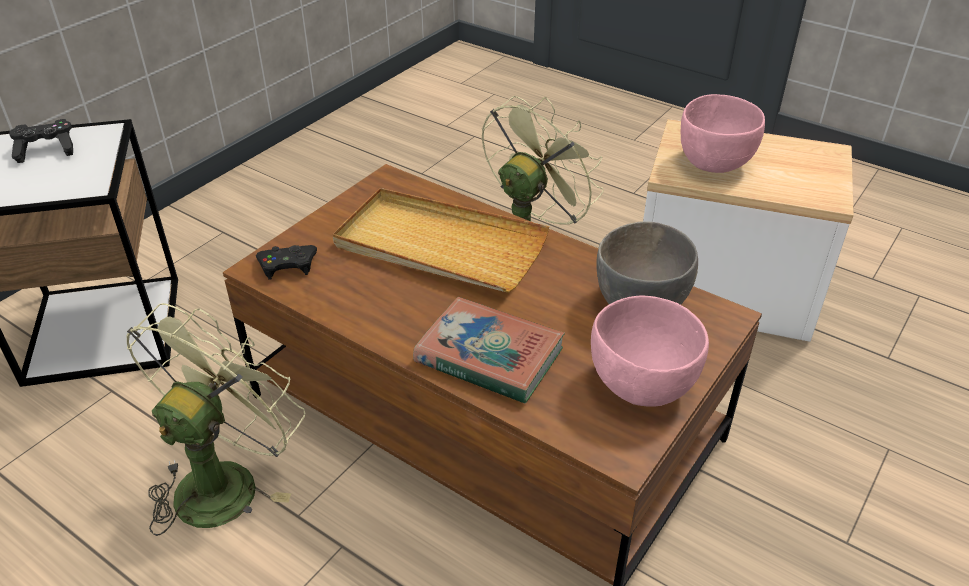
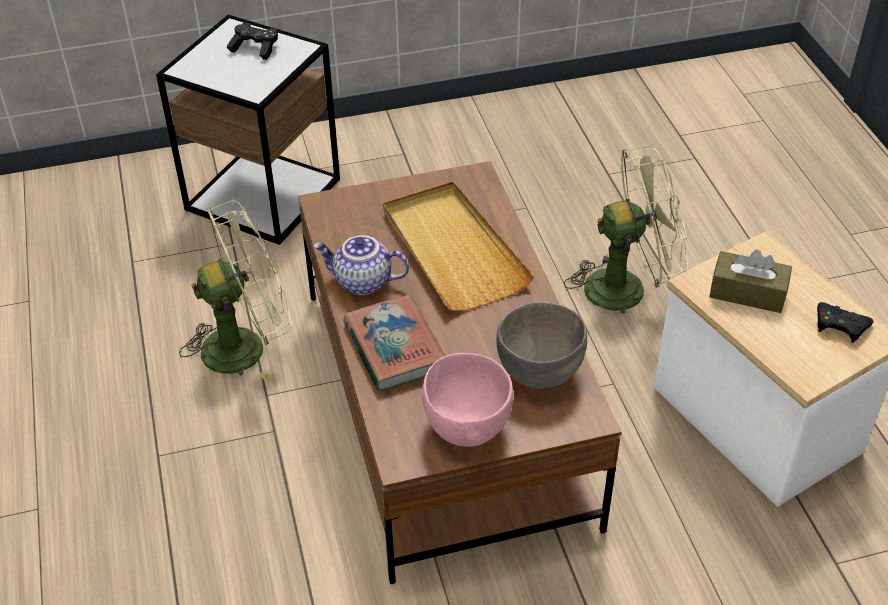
camera: 40 degrees right, 5 degrees up
(288, 265) = (340, 211): black game controller -> black game controller (840, 325)
(385, 316) = (362, 282): none -> teapot
(714, 163) = (747, 293): pink bowl -> brown tissue box

